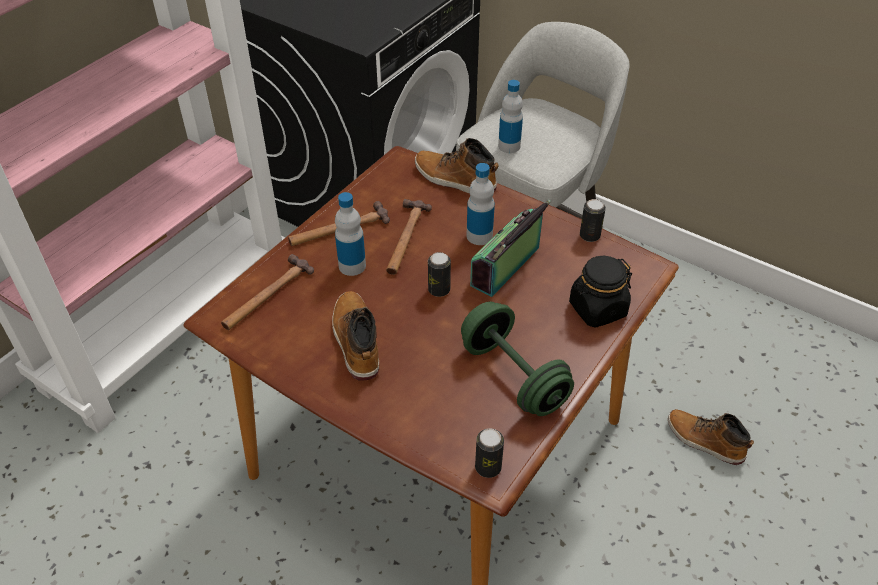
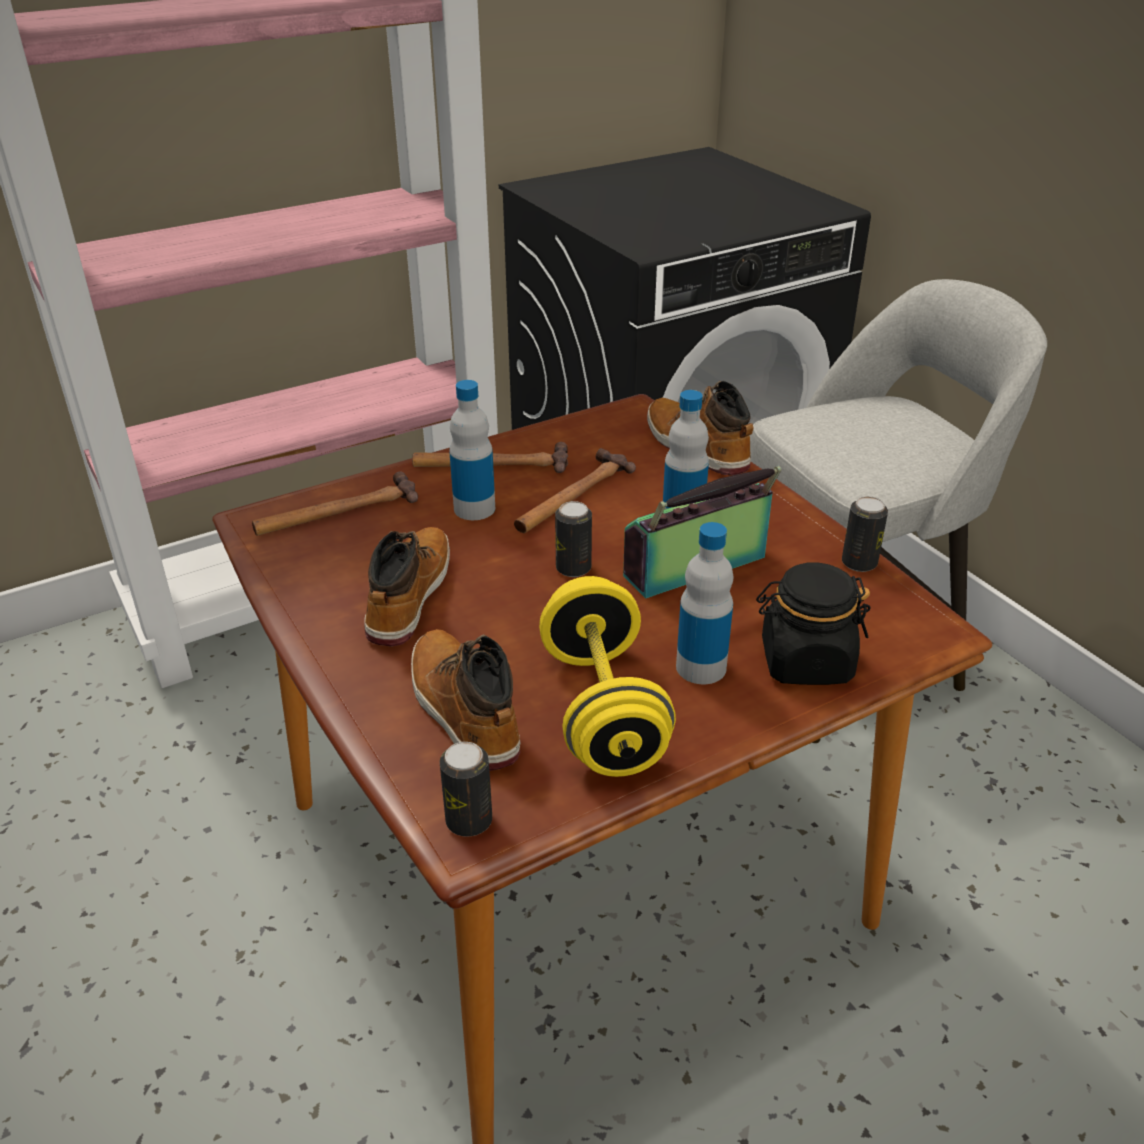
camera: 25 degrees right, 10 degrees down
(509, 146) = (822, 441): bottle -> bottle (701, 667)
(513, 376) = (603, 710): green dumbbell -> yellow dumbbell
(704, 441) = (1020, 1014): boot -> boot (462, 710)

